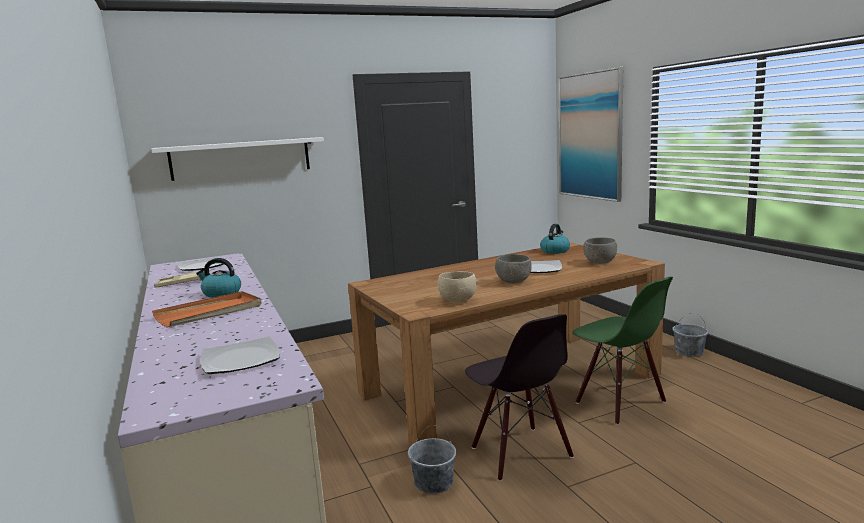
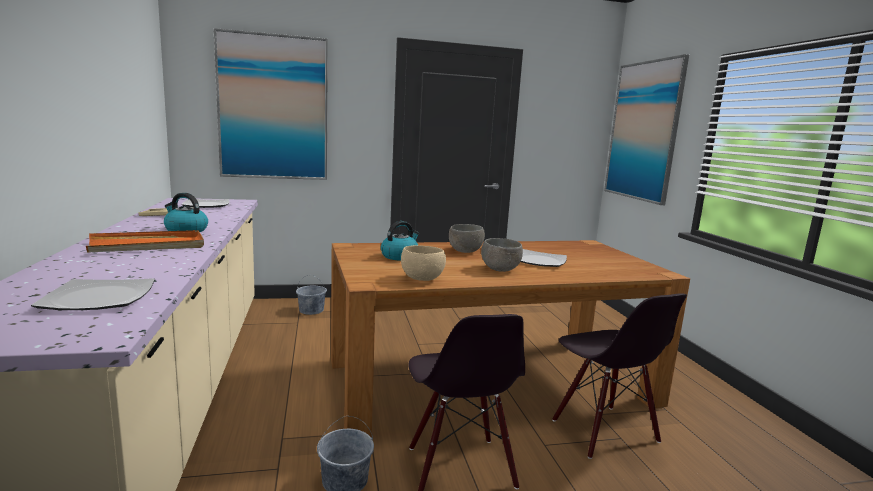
camera: 10 degrees right, 0 degrees up
(241, 158) = (273, 108): white shelf -> picture
(555, 251) = (571, 246): kettle -> kettle (400, 256)
(599, 262) = (612, 265): grey bowl -> grey bowl (464, 251)
(619, 403) = (603, 431): green chair -> black chair
(689, 352) = (711, 386): grey bucket -> grey bucket (311, 310)

